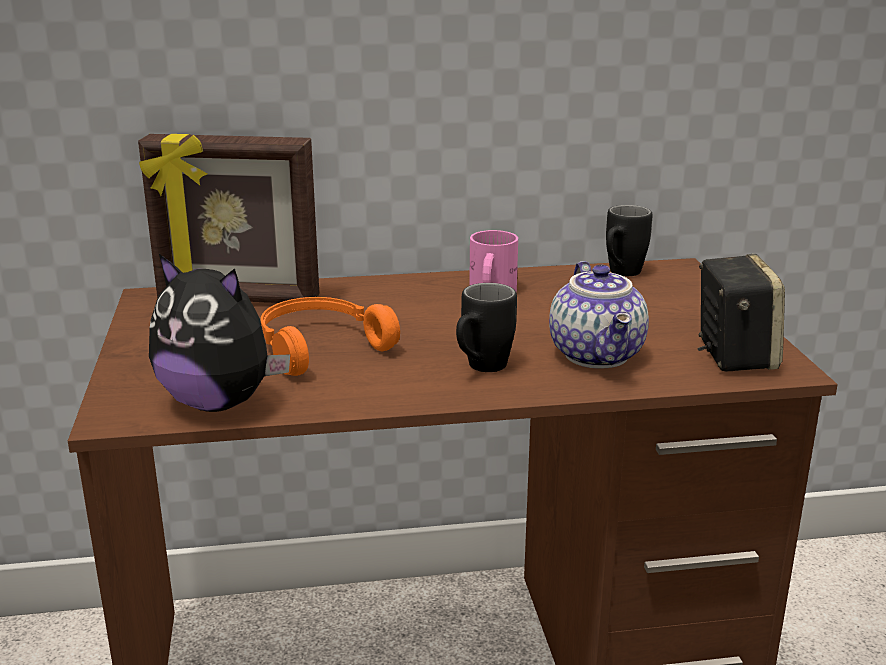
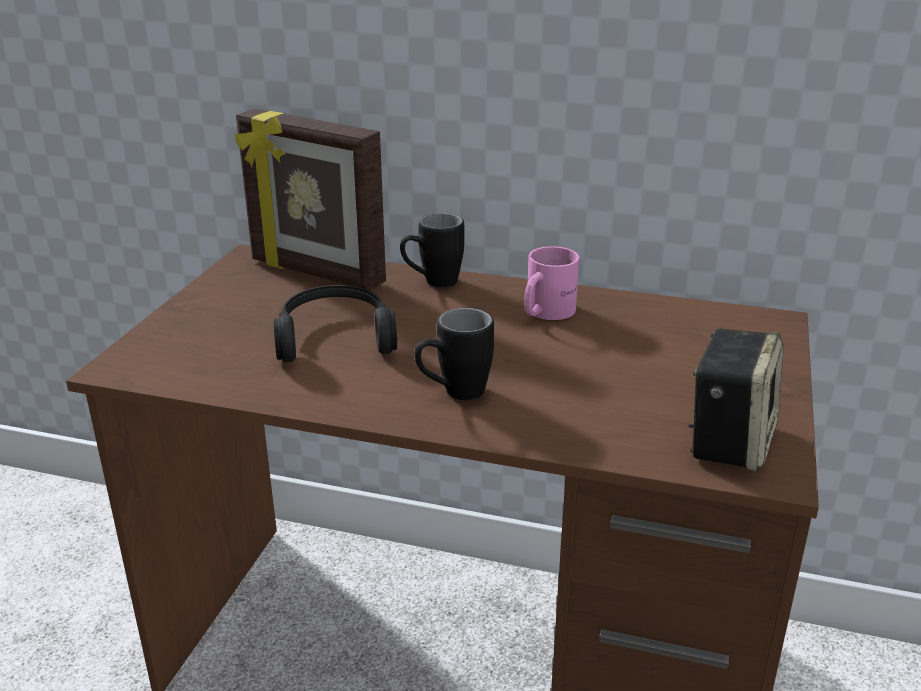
camera: 25 degrees right, 5 degrees up
(219, 402) = (204, 373): plush toy -> none
(318, 347) = (335, 336): orange headphones -> black headphones
(599, 355) = (583, 406): teapot -> none
(620, 274) = (701, 316): black mug -> black mug (432, 283)

